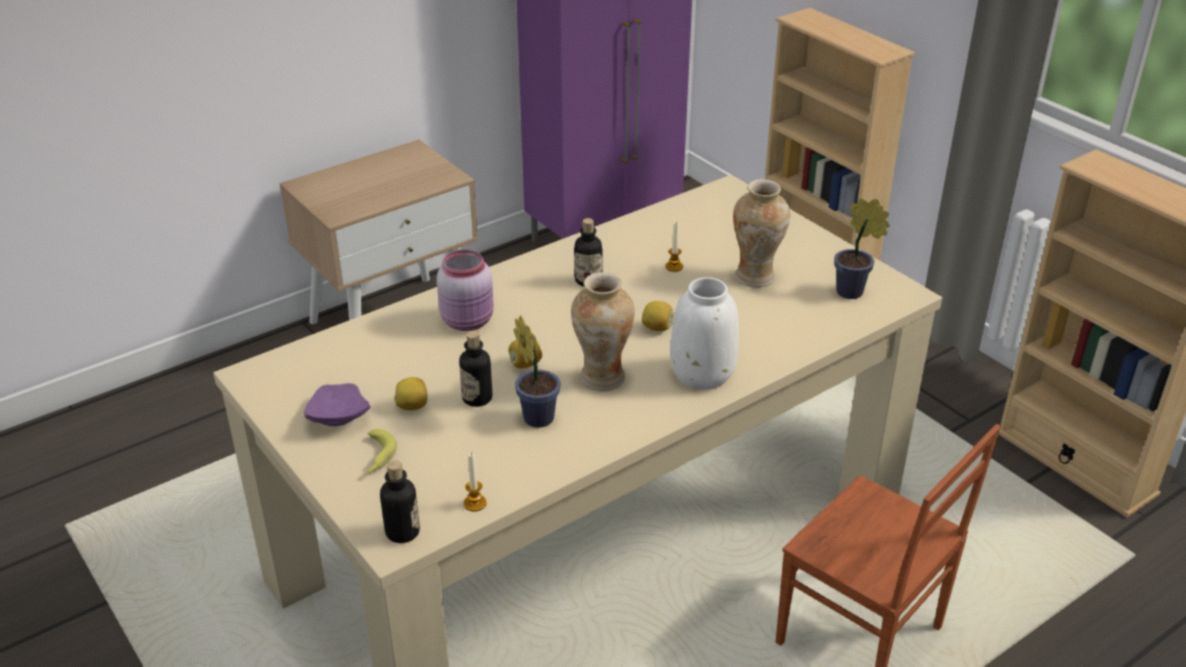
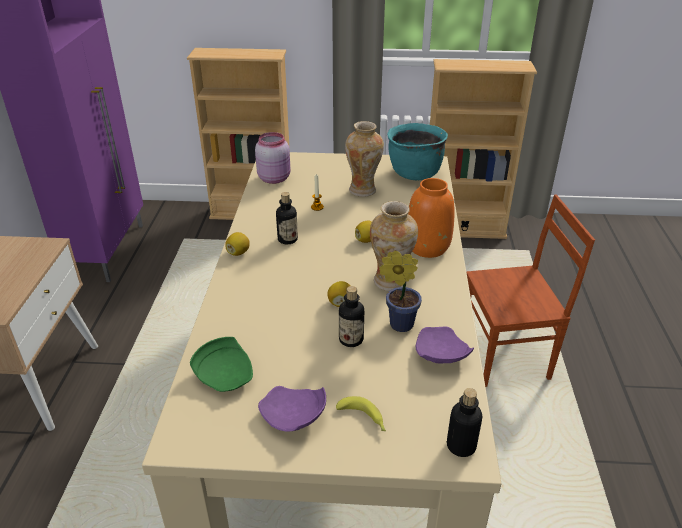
camera: 50 degrees left, 0 degrees up
(349, 355) = (226, 375): none -> green plate
(412, 406) = (325, 372): lemon -> lemon (238, 252)
(469, 321) = (263, 302): pink jar -> pink jar (275, 178)
(475, 503) = (461, 395): candle -> none
(518, 464) = (439, 355): none -> purple plate
(702, 373) = (427, 247): white vase -> orange vase
(853, 293) = (414, 173): potted plant -> turquoise cooking pot

